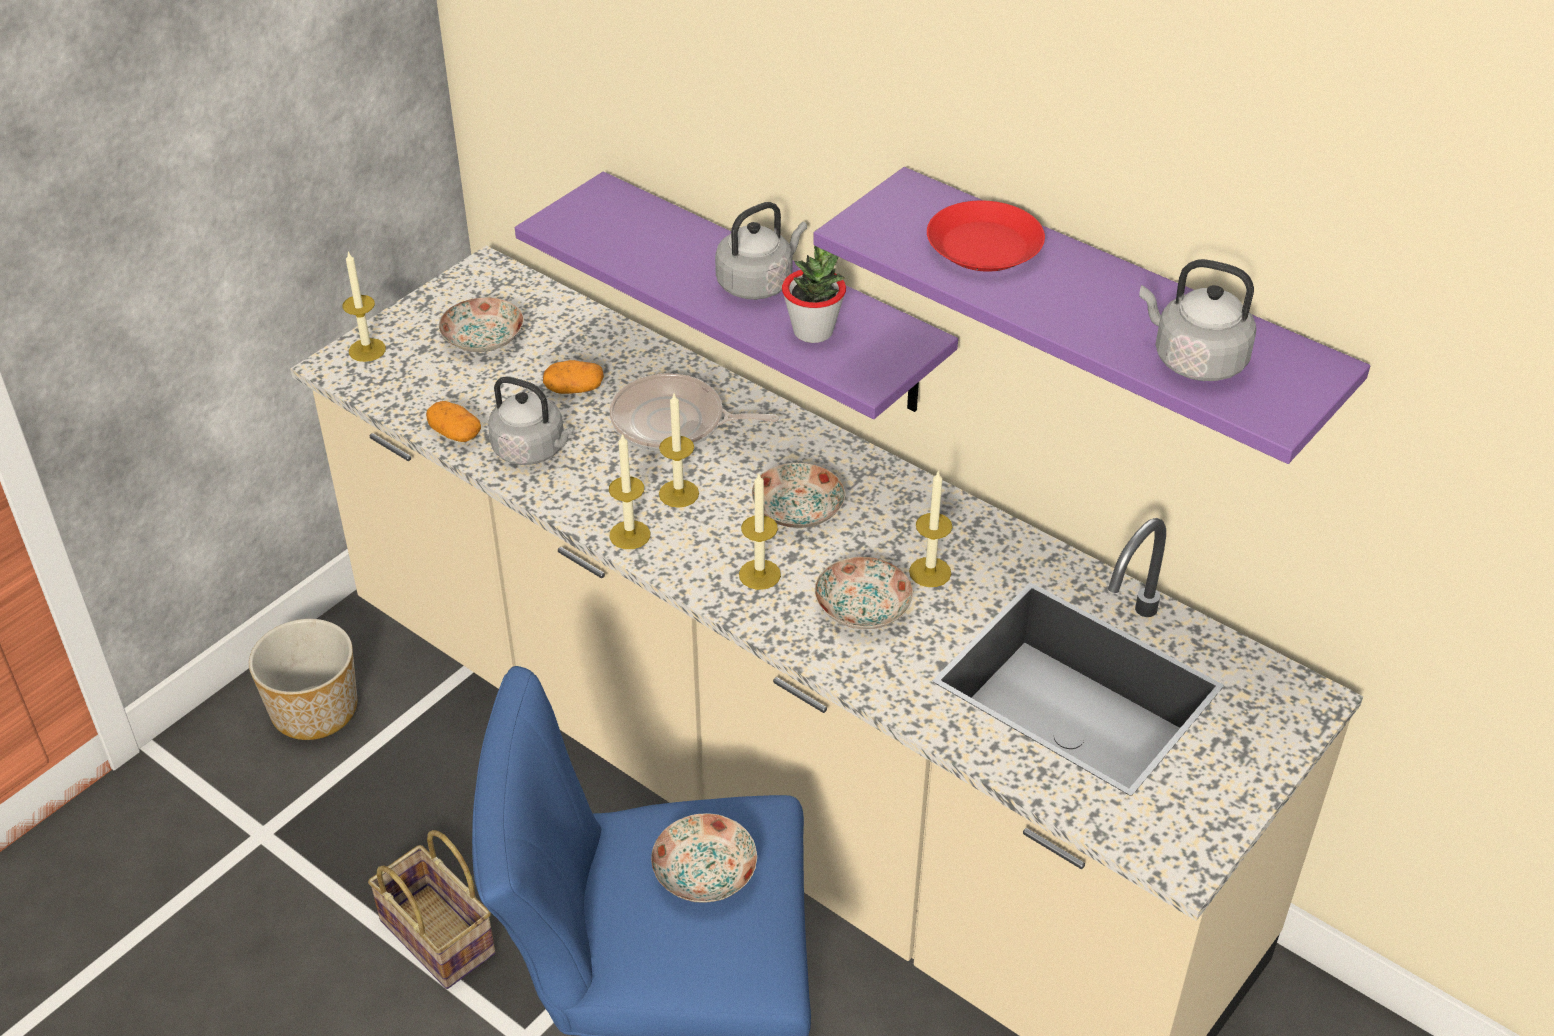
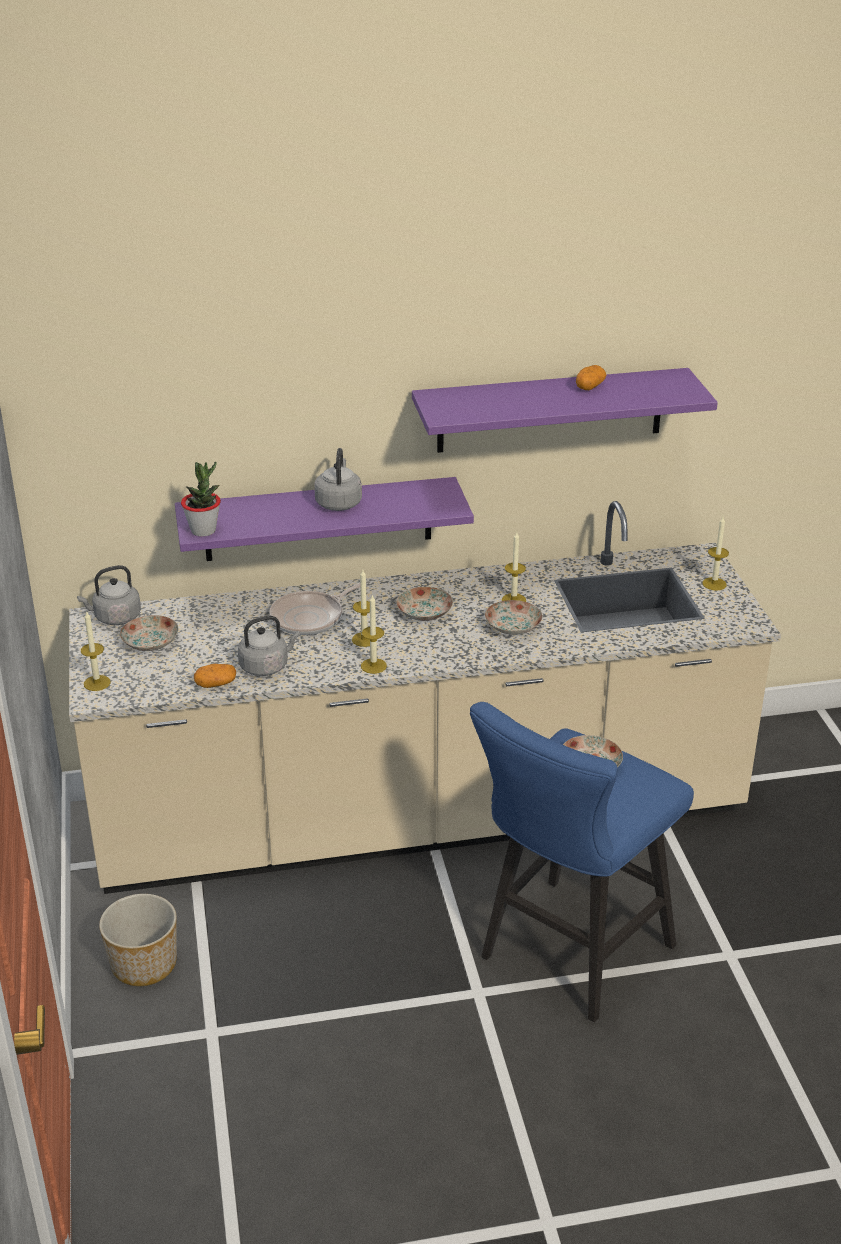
camera: 50 degrees left, 10 degrees down
(441, 937) = (375, 991): basket -> none
(574, 389) = (238, 634): potato -> potato (589, 387)
(759, 574) = (453, 643): candle -> candle (714, 584)
(813, 331) = (397, 505): potted plant -> potted plant (203, 530)
(985, 246) = (500, 398): red plate -> none
(1194, 360) = (639, 394): grey kettle -> grey kettle (115, 618)

